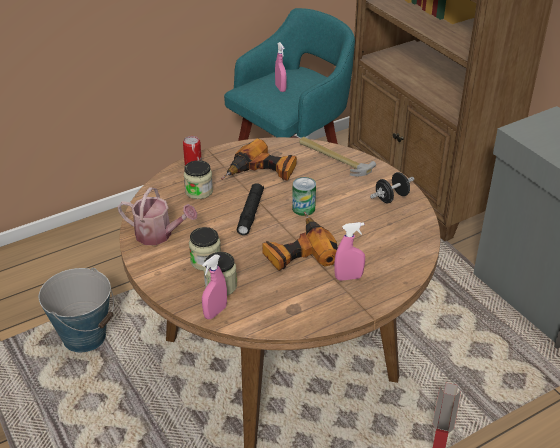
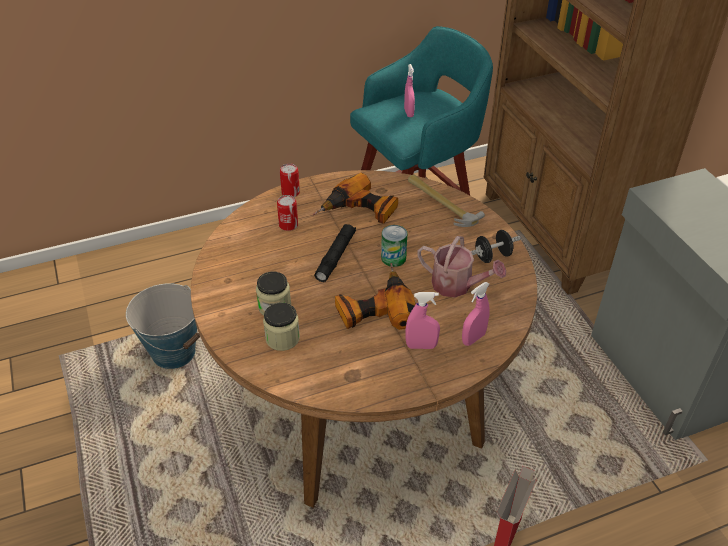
camera: 10 degrees right, 5 degrees up
(158, 235) = (234, 270): watering can -> watering can (457, 285)
(199, 191) = (288, 225): jar -> can
(215, 312) = (269, 368): pink spray bottle -> pink spray bottle (473, 338)

